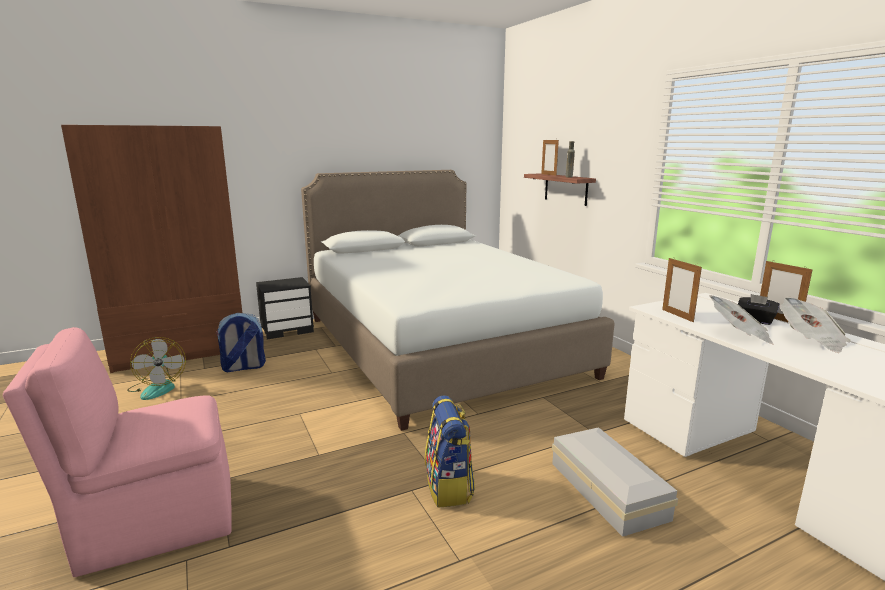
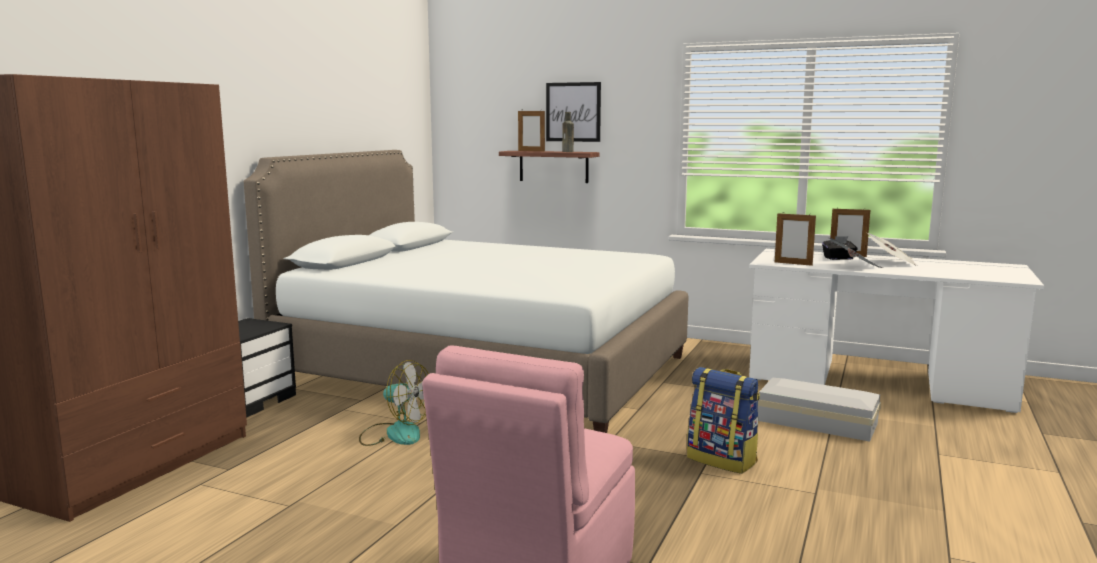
camera: 40 degrees left, 5 degrees down
(158, 388) = (211, 507): fan -> fan (395, 433)
(243, 367) = (288, 451): backpack -> none
(581, 141) = (573, 112): none -> picture

